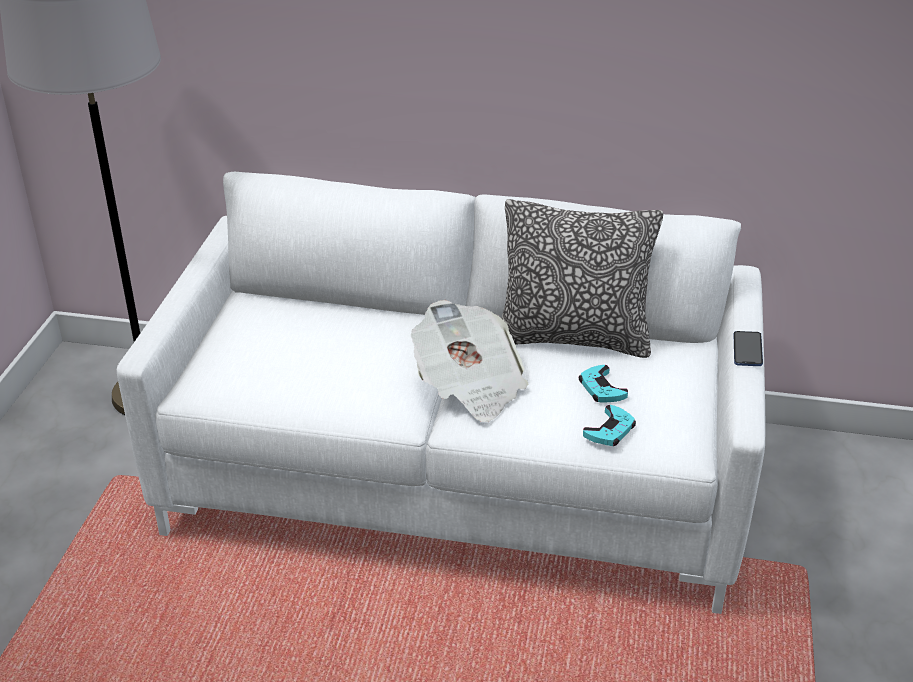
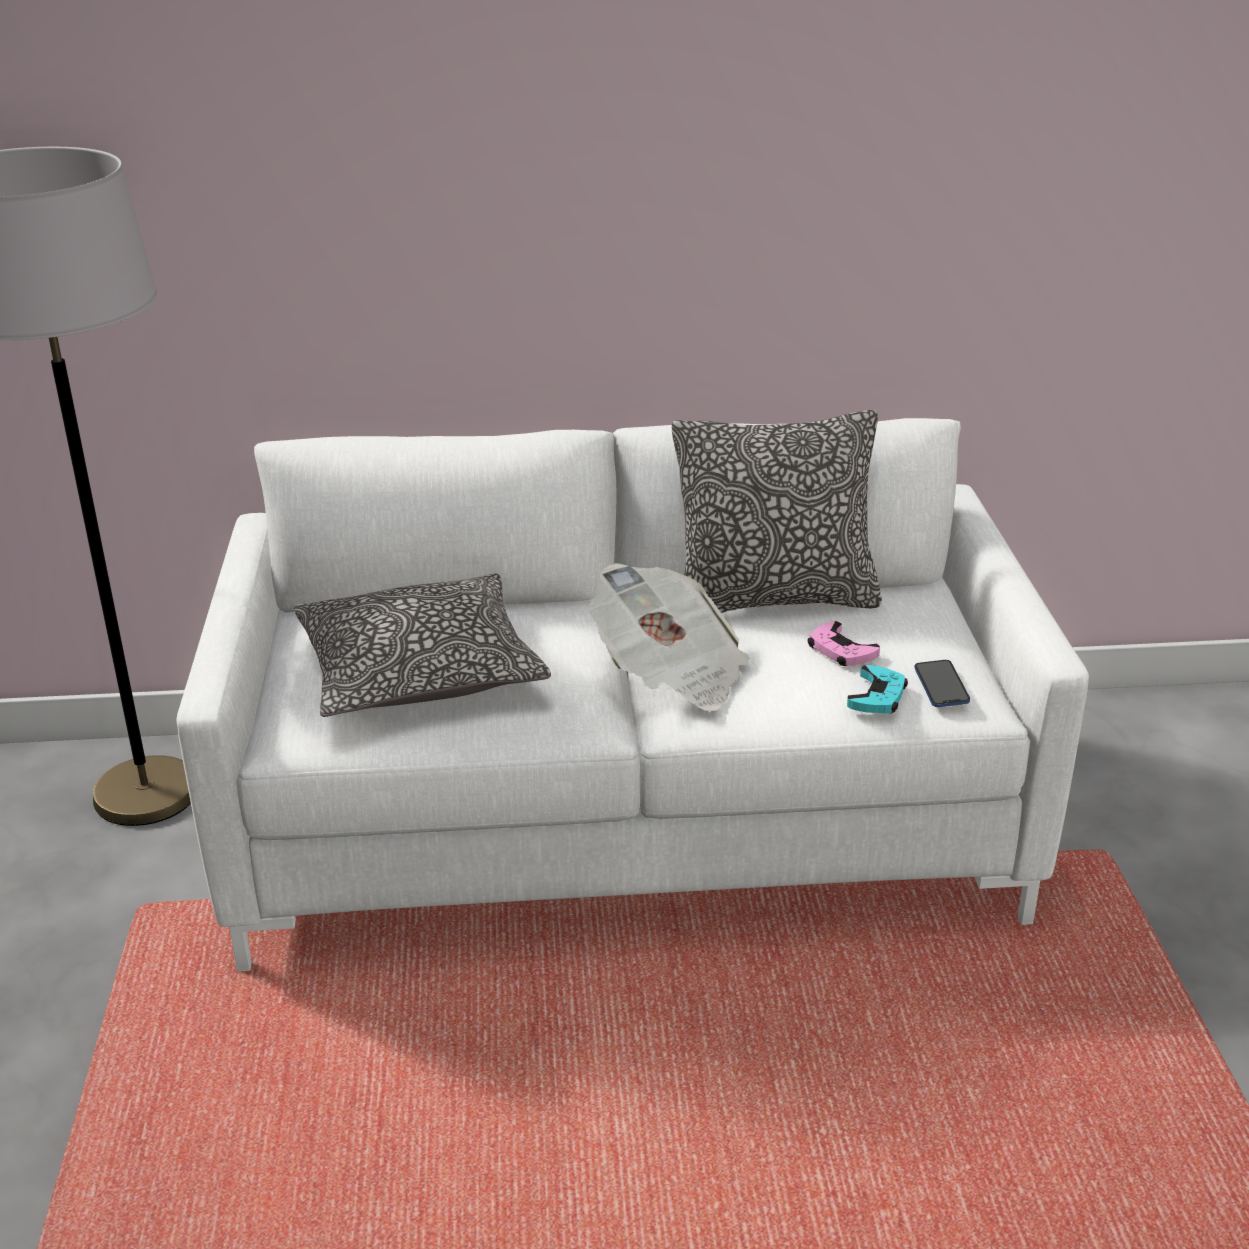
camera: 15 degrees left, 5 degrees down
(299, 355) = (420, 671): none -> pillow
(601, 388) = (841, 650): turquoise game controller -> pink game controller
(747, 350) = (1010, 573): phone -> phone (941, 685)

